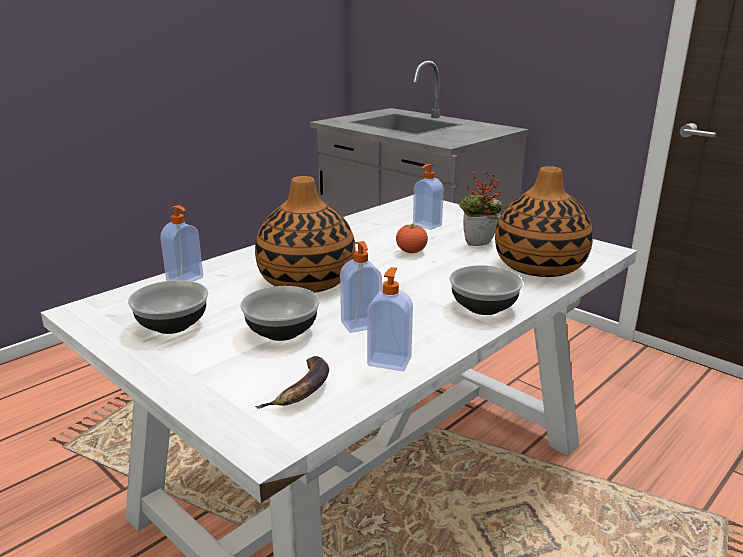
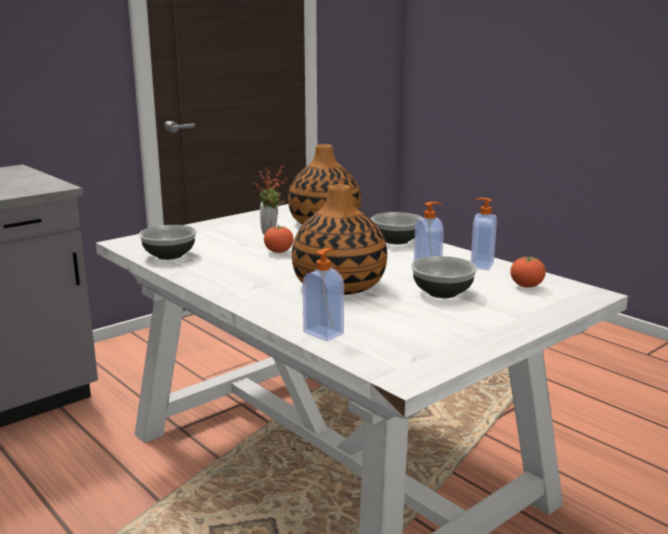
camera: 85 degrees left, 5 degrees down
(173, 325) = (436, 330): bowl -> bowl (170, 255)
(301, 389) = (526, 286): banana -> tomato
(426, 225) = (209, 244): soap dispenser -> none

